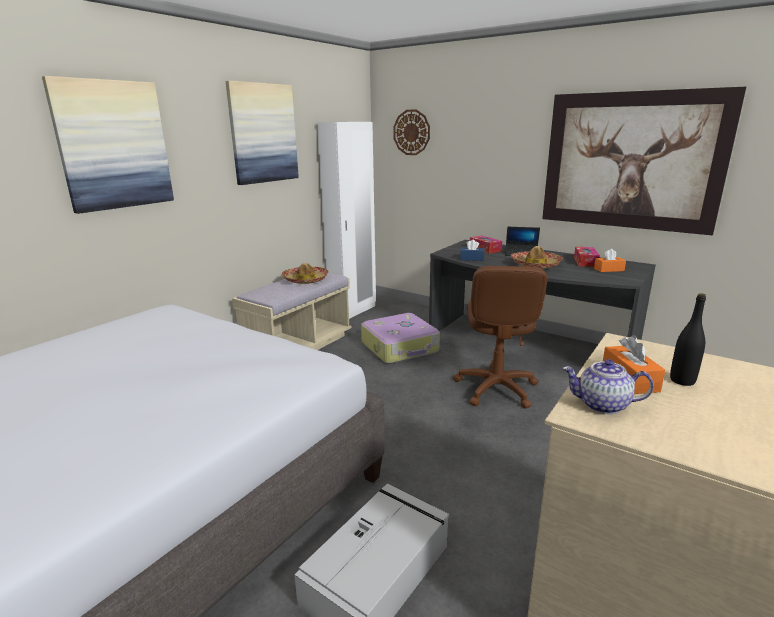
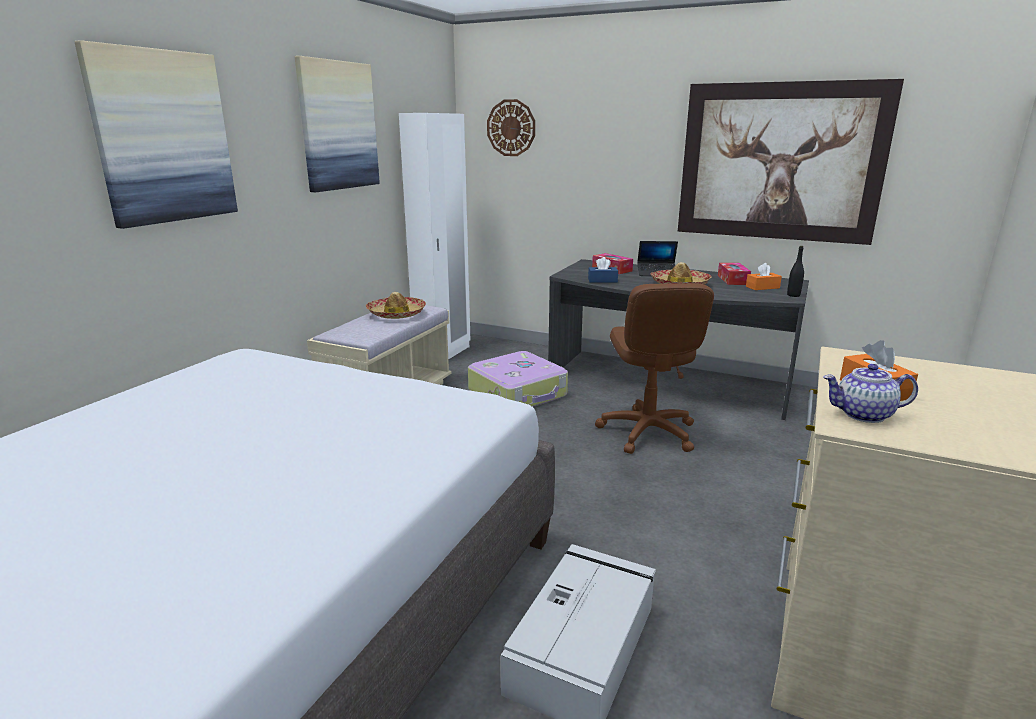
camera: 10 degrees left, 0 degrees up
(682, 380) = (926, 387): black bottle -> black bottle (793, 295)

